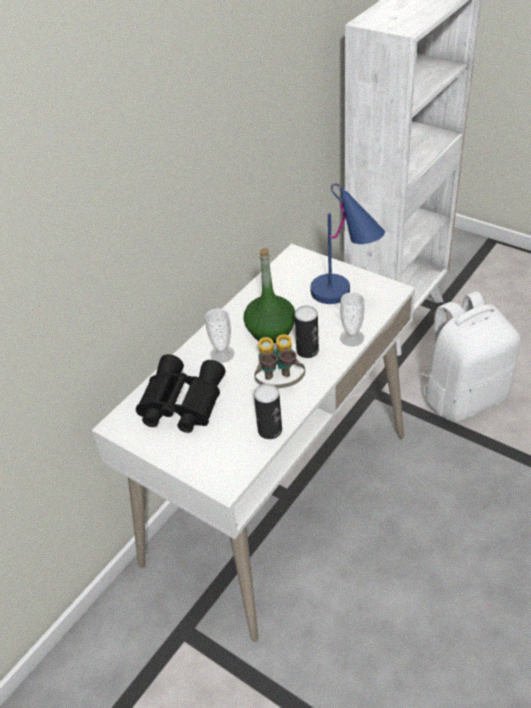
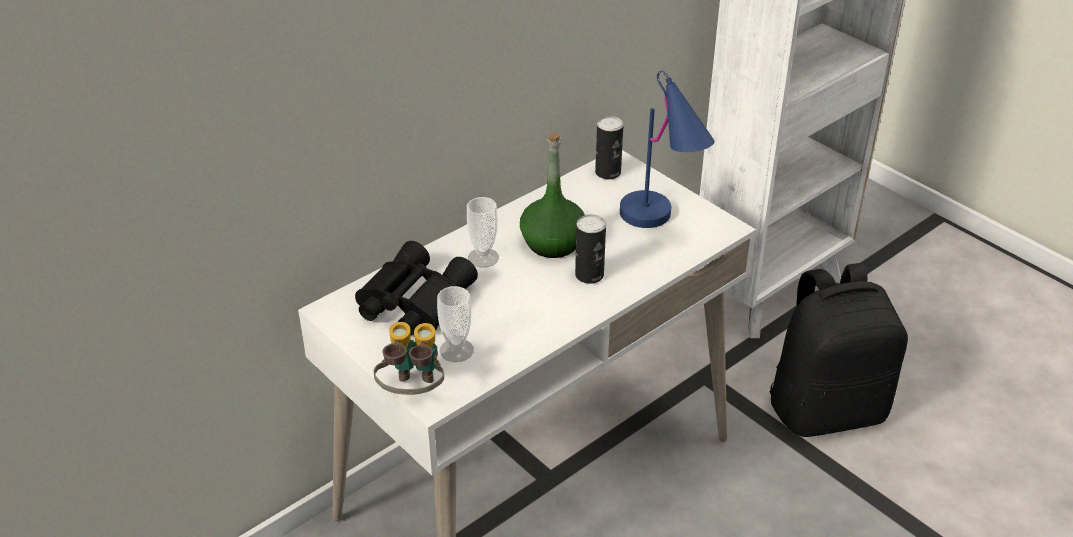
camera: 10 degrees right, 5 degrees down
(270, 430) = (508, 354): can -> can (608, 172)
(279, 385) = (539, 307): binoculars -> binoculars (413, 392)
(352, 338) = (650, 271): cup -> cup (456, 350)
(464, 397) = (826, 409): white backpack -> black backpack

